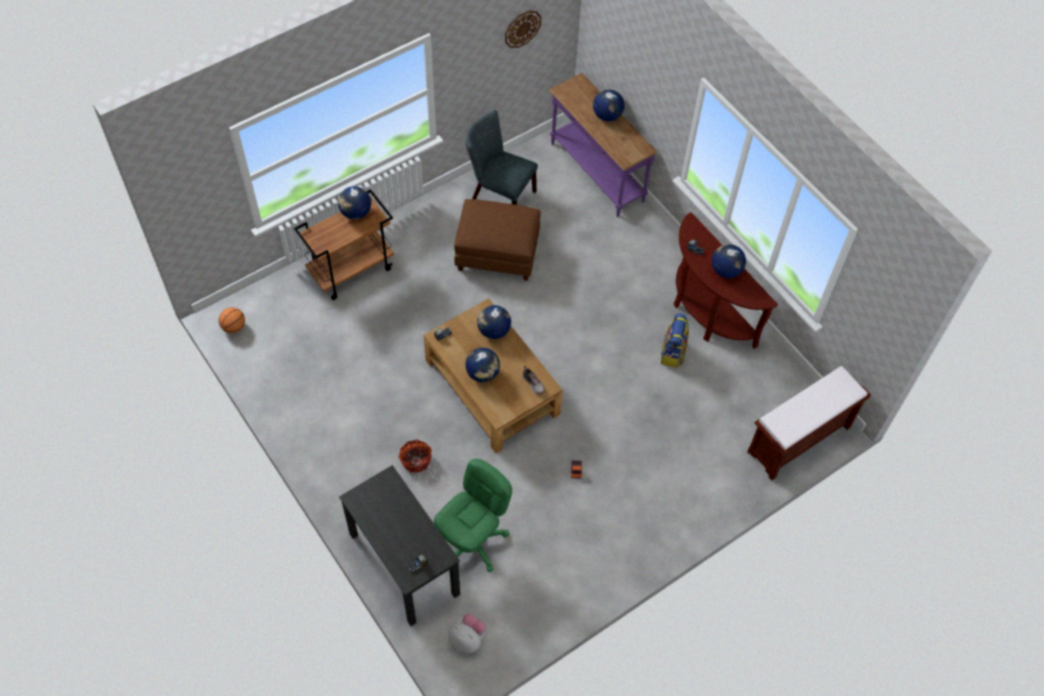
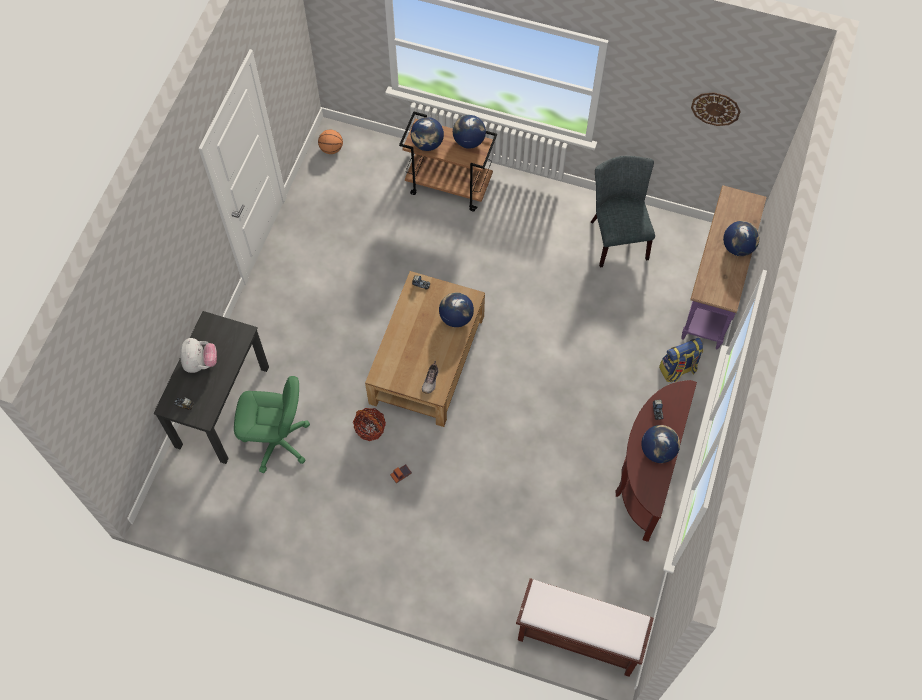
camera: 55 degrees right, 5 degrees up
(416, 460) = (317, 352): basket -> basket (370, 428)
(467, 639) = (192, 495): plush toy -> plush toy (200, 363)
(483, 373) = (409, 337): globe -> globe (427, 144)
(498, 253) = (559, 275): brown ottoman -> none
(673, 353) = (579, 475): backpack -> backpack (677, 369)

